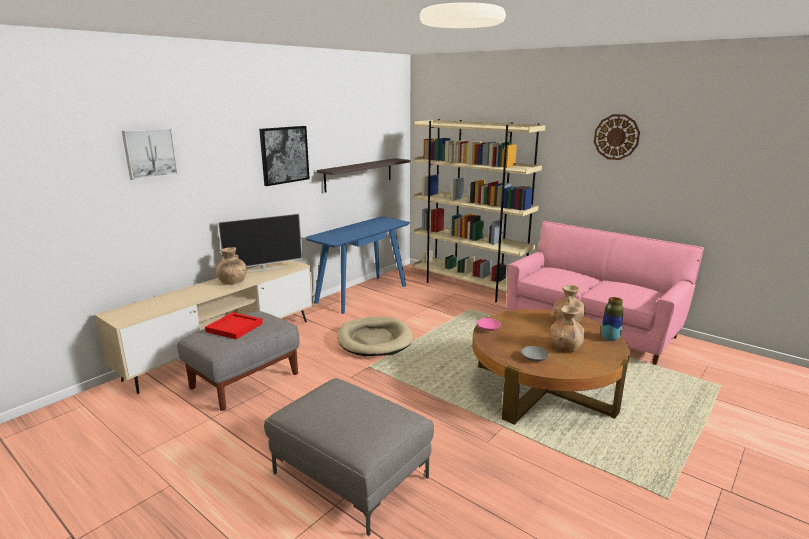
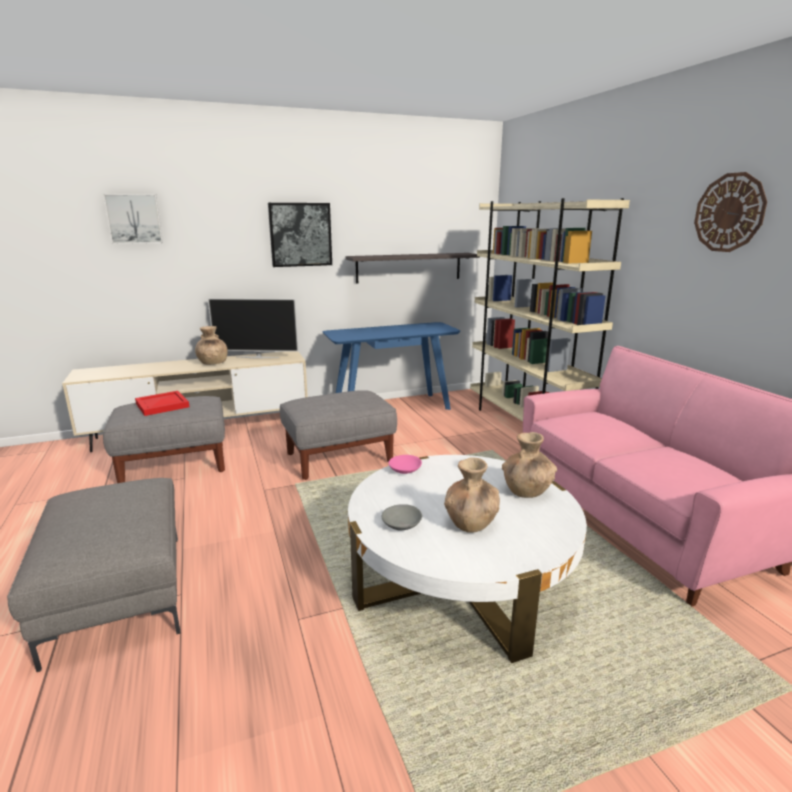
camera: 30 degrees right, 0 degrees up
(374, 340) = (340, 458): beige dog bed -> grey ottoman
(543, 388) = (460, 578): brown coffee table -> white coffee table
(610, 338) = (559, 531): vase -> none

